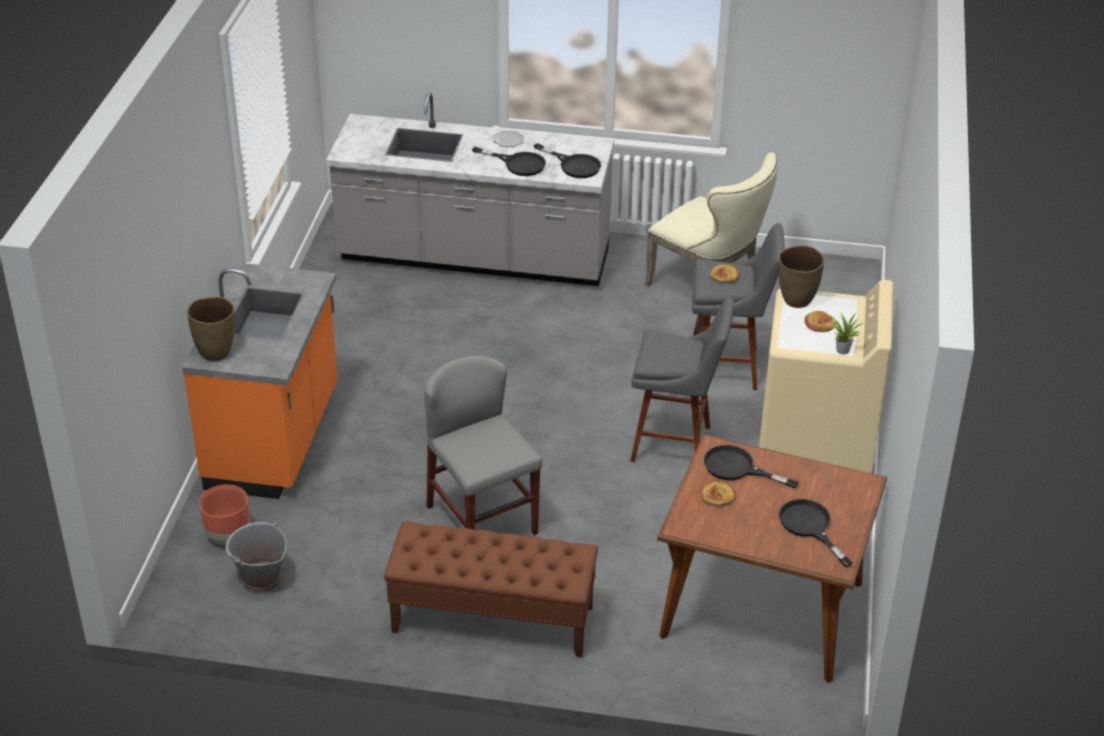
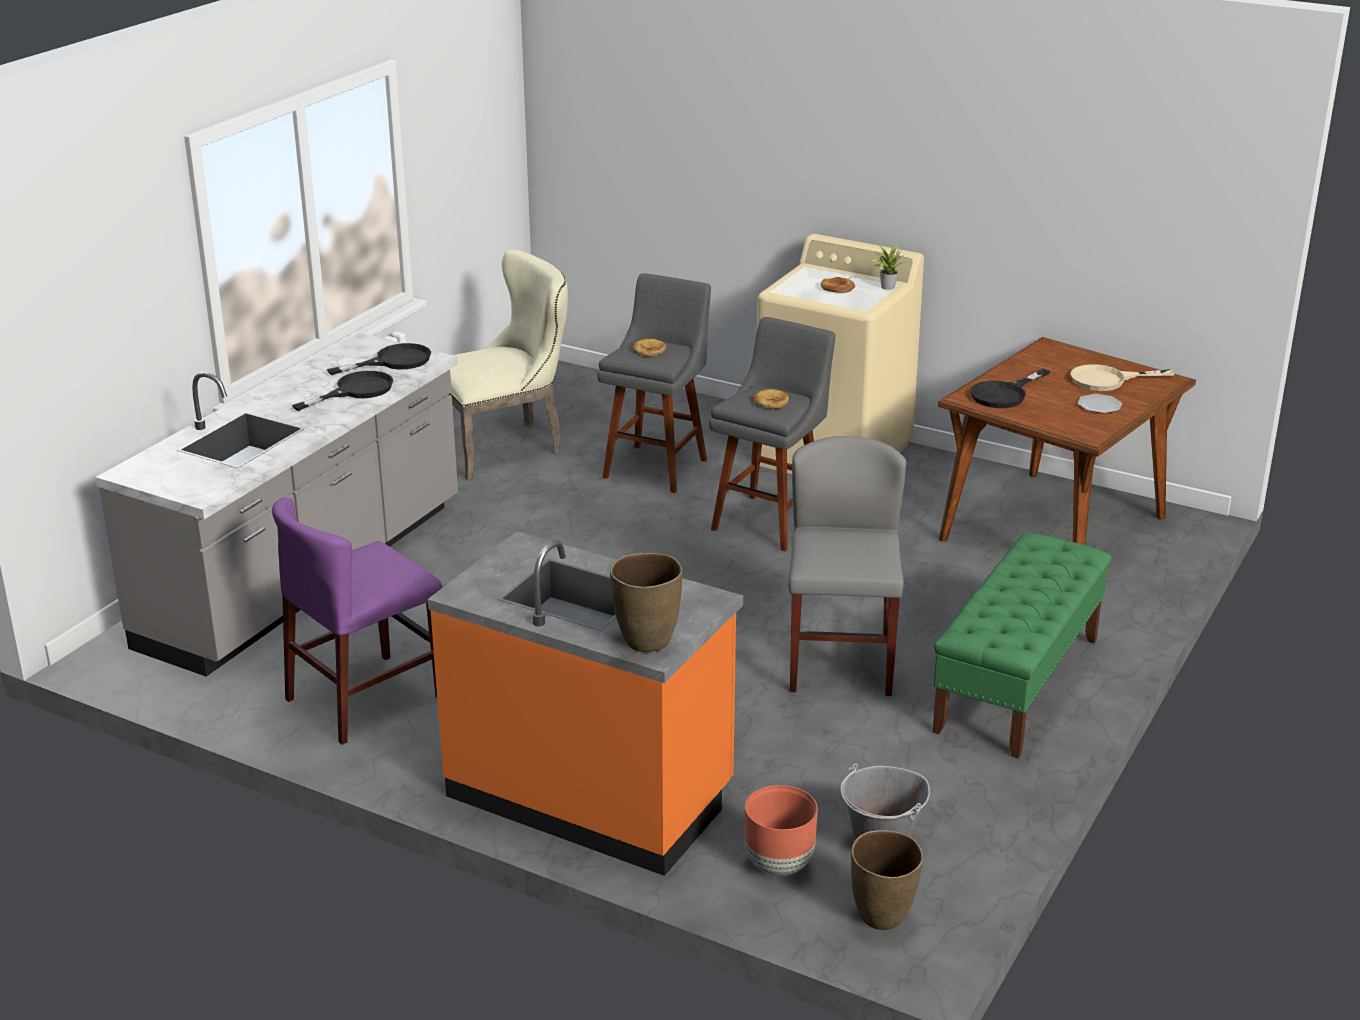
camera: 70 degrees left, 10 degrees down
(343, 323) = (365, 698): none -> purple chair
(482, 520) = (840, 661): grey chair -> grey chair turned 105 degrees clockwise
(492, 619) = (1017, 685): brown bench -> green bench
(508, 140) = (292, 388): plate -> plate (1099, 406)
(718, 496) = (1045, 410): bread -> bread (770, 402)
(797, 301) = (791, 289): brown vase -> brown vase (883, 917)
(809, 527) = (1108, 380): black frying pan -> beige frying pan

